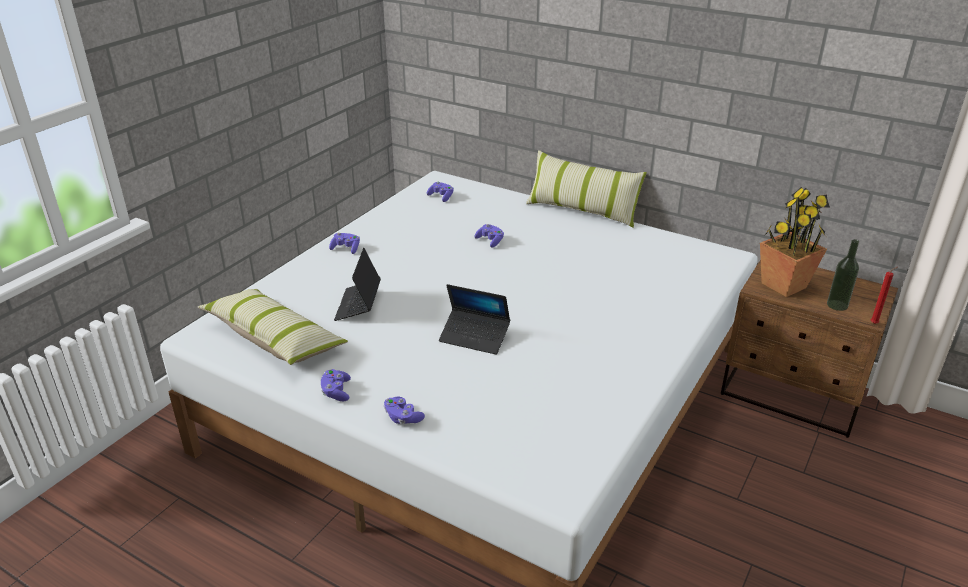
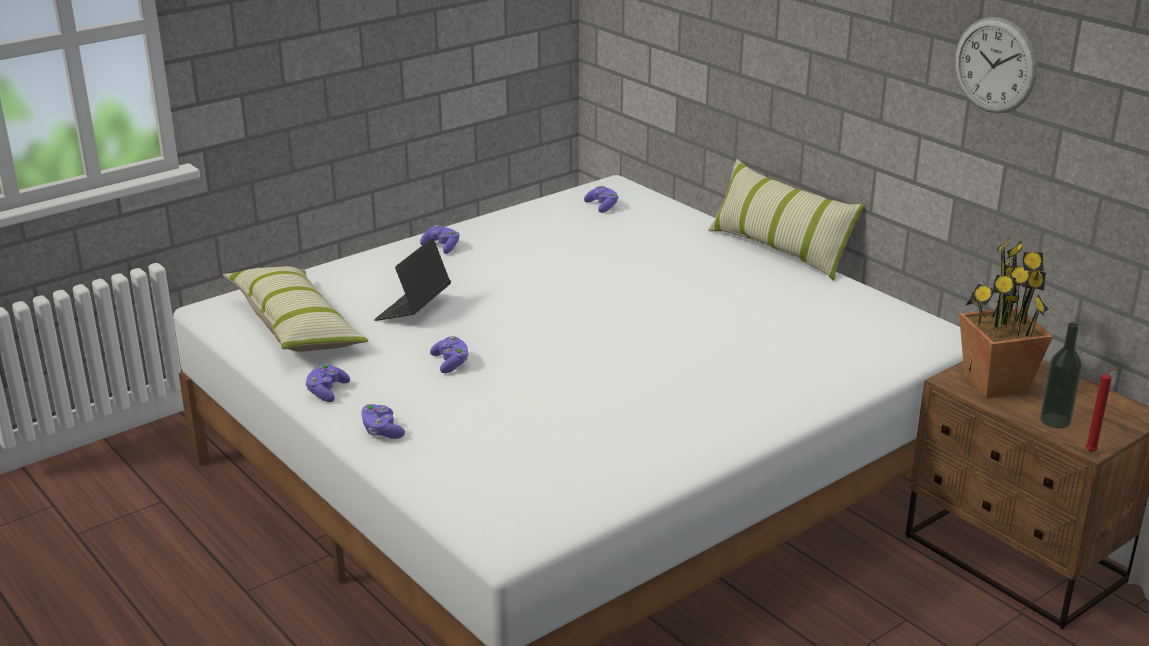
camera: 20 degrees right, 5 degrees down
(474, 337) = (526, 367): laptop -> none
(490, 241) = (627, 266): purple game controller -> purple game controller (451, 363)
(757, 65) = (995, 65): none -> wall clock

